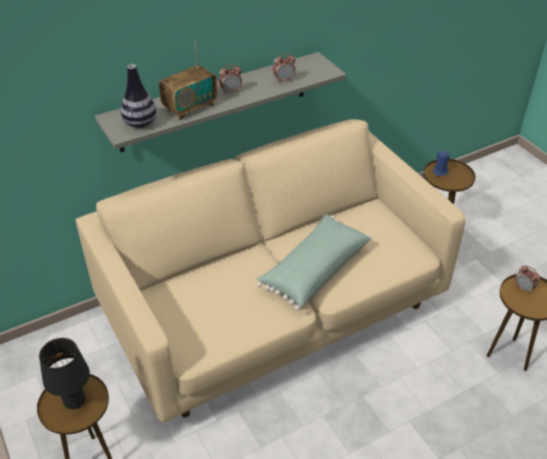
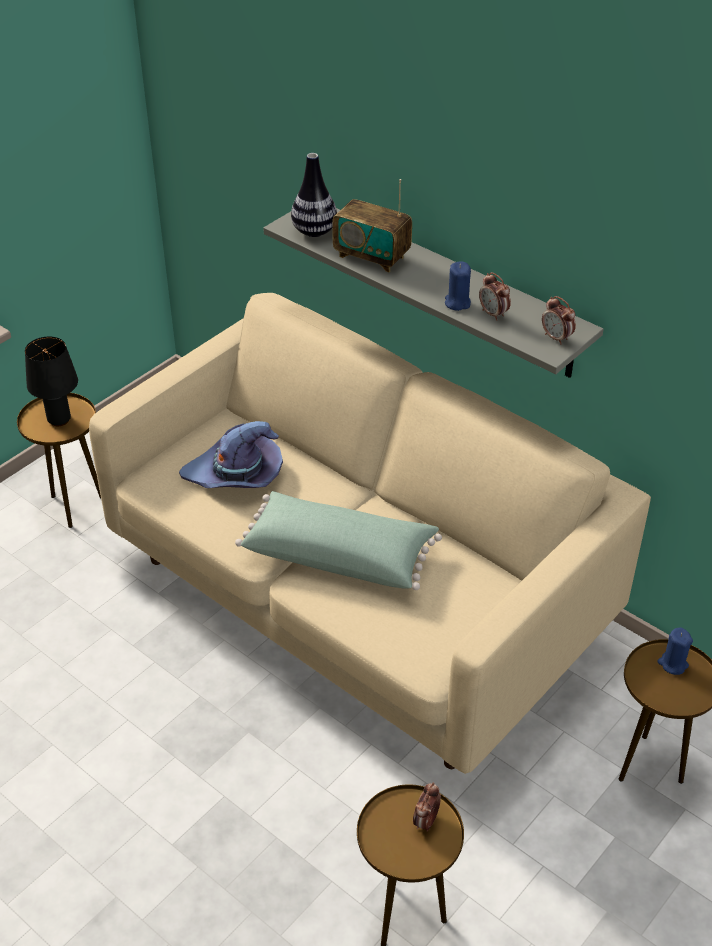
camera: 70 degrees right, 0 degrees up
(212, 302) = (236, 475): none -> purple hat
(231, 91) = (431, 277): alarm clock -> alarm clock (556, 338)
(264, 89) = (457, 303): none -> blue candle

